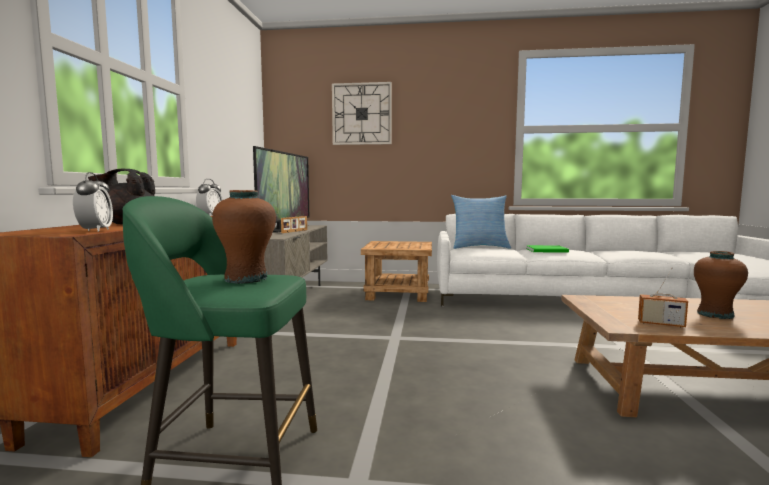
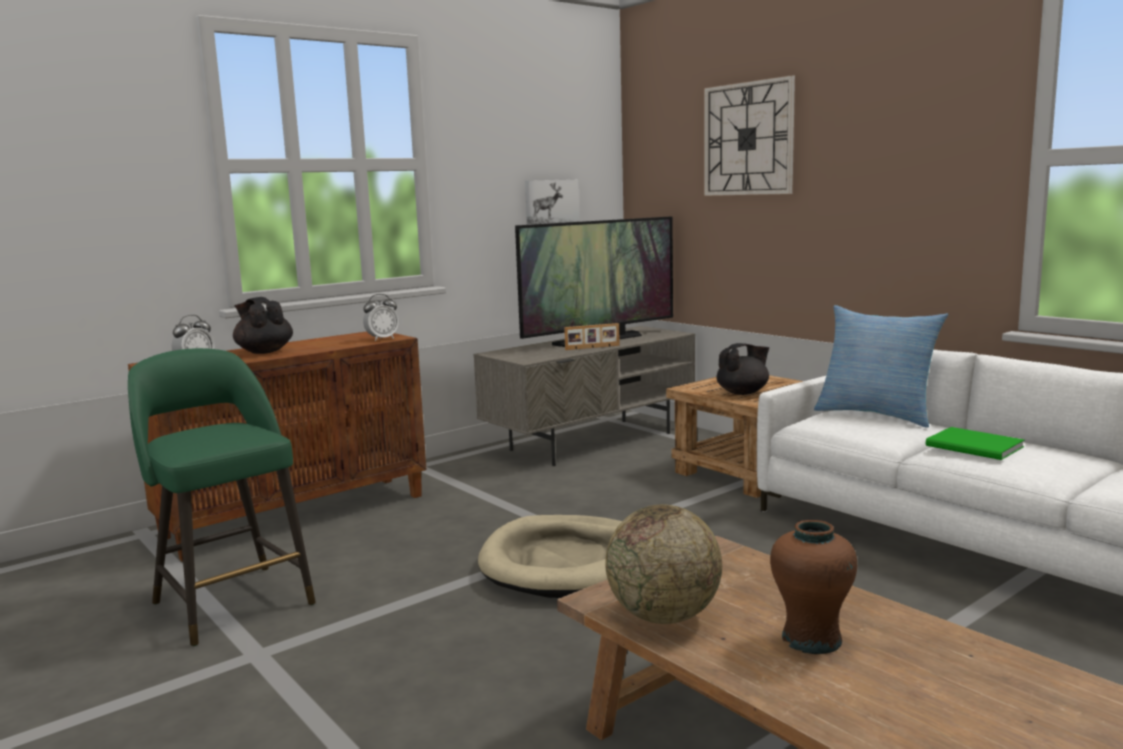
camera: 45 degrees right, 5 degrees up
(239, 139) = (550, 201): none -> picture
(246, 279) = (222, 435): brown vase -> none
(403, 246) = (743, 393): none -> black teapot
(414, 350) = (565, 562): none -> beige dog bed
(661, 324) = (664, 616): radio -> globe

